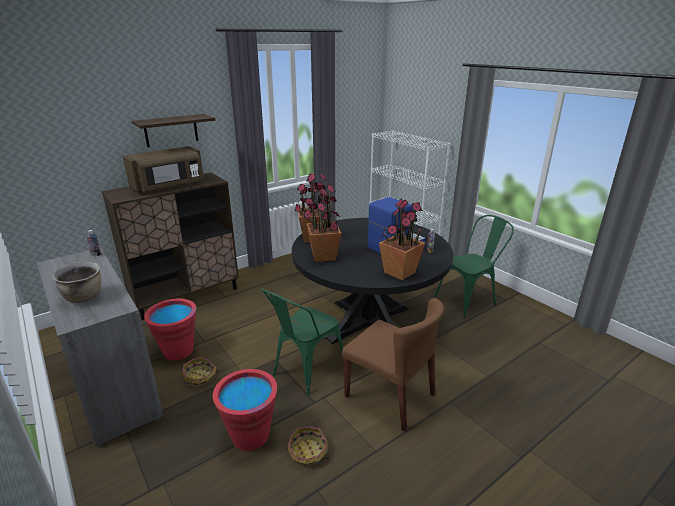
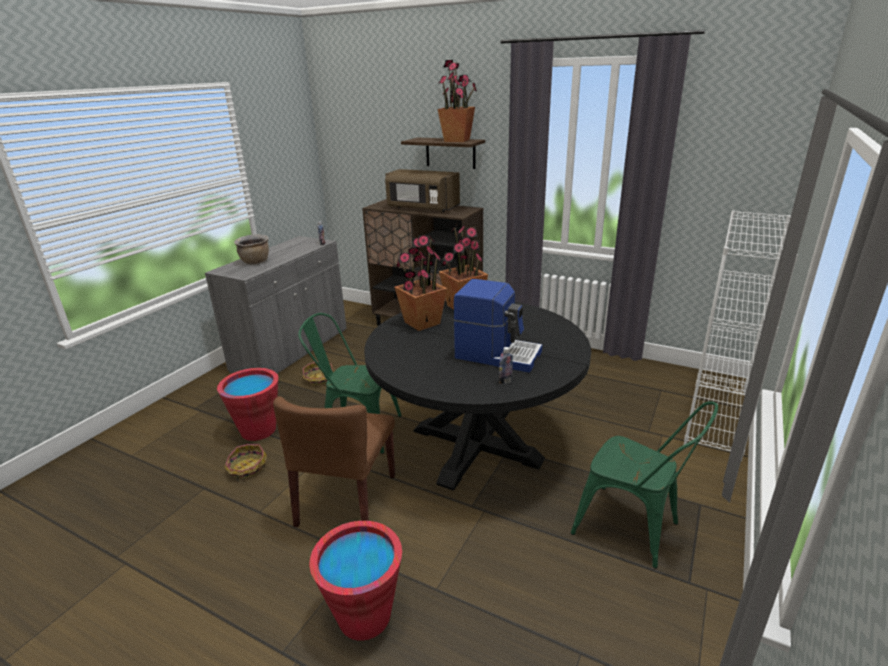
camera: 65 degrees right, 0 degrees up
(178, 351) = (346, 356): red bucket -> red bucket (364, 616)
(400, 272) = (420, 373): potted plant -> potted plant (457, 140)

